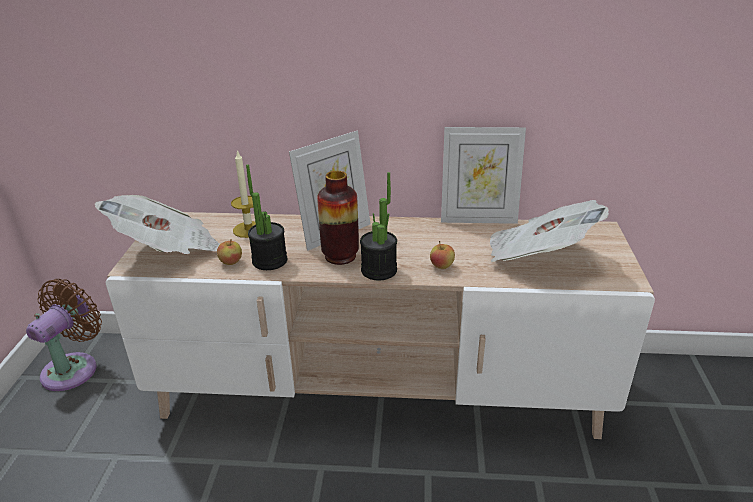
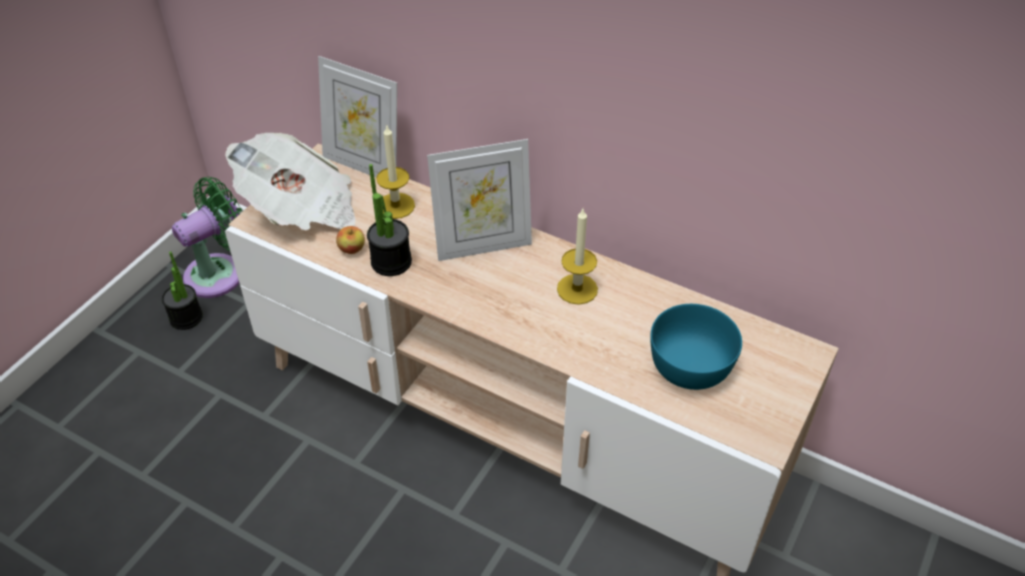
camera: 25 degrees right, 15 degrees up
(74, 368) = (220, 273): brown fan -> green fan
(340, 256) = (467, 282): vase -> none
(379, 270) = (495, 318): potted plant -> potted plant (186, 317)
(424, 238) = (577, 289): none -> candle
(441, 266) = (567, 338): apple -> none
(478, 219) = (664, 281): picture frame -> picture frame (364, 165)
(537, 256) = (689, 365): newspaper -> turquoise bowl

